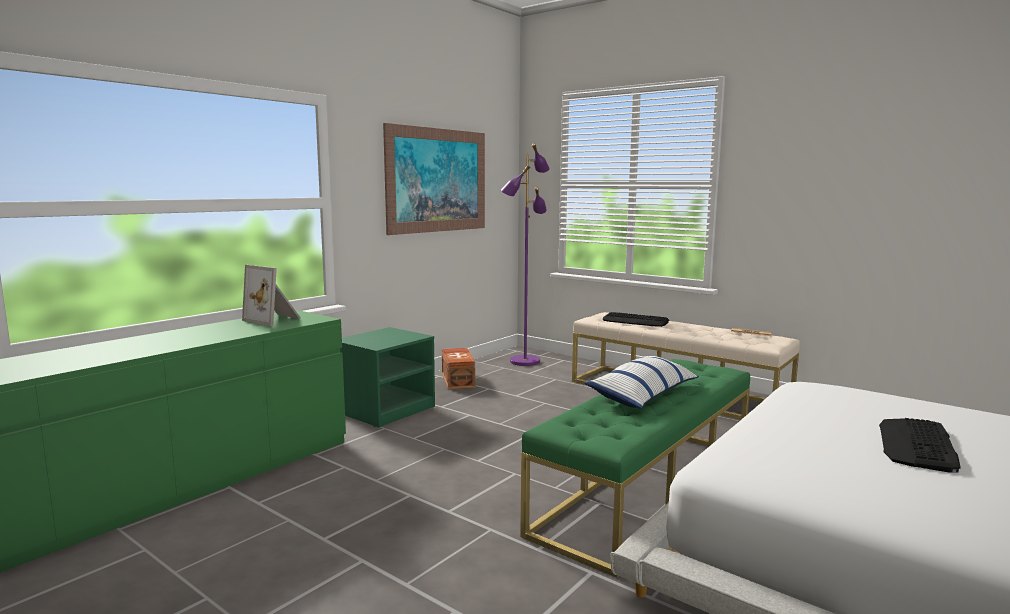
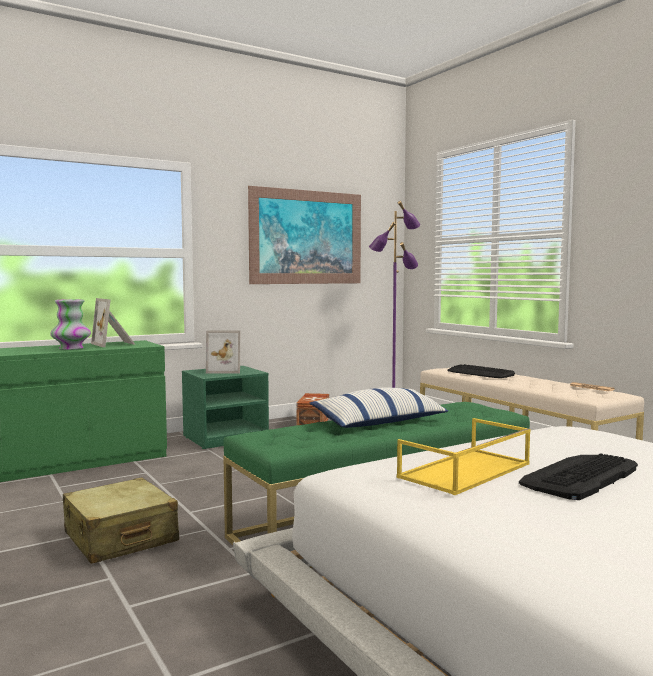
camera: 20 degrees right, 5 degrees down
(235, 331) = (71, 348): none -> vase
(383, 336) = (225, 371): none -> picture frame
(409, 558) = (120, 538): none -> beige suitcase
(828, 451) = (465, 471): none -> yellow tray

